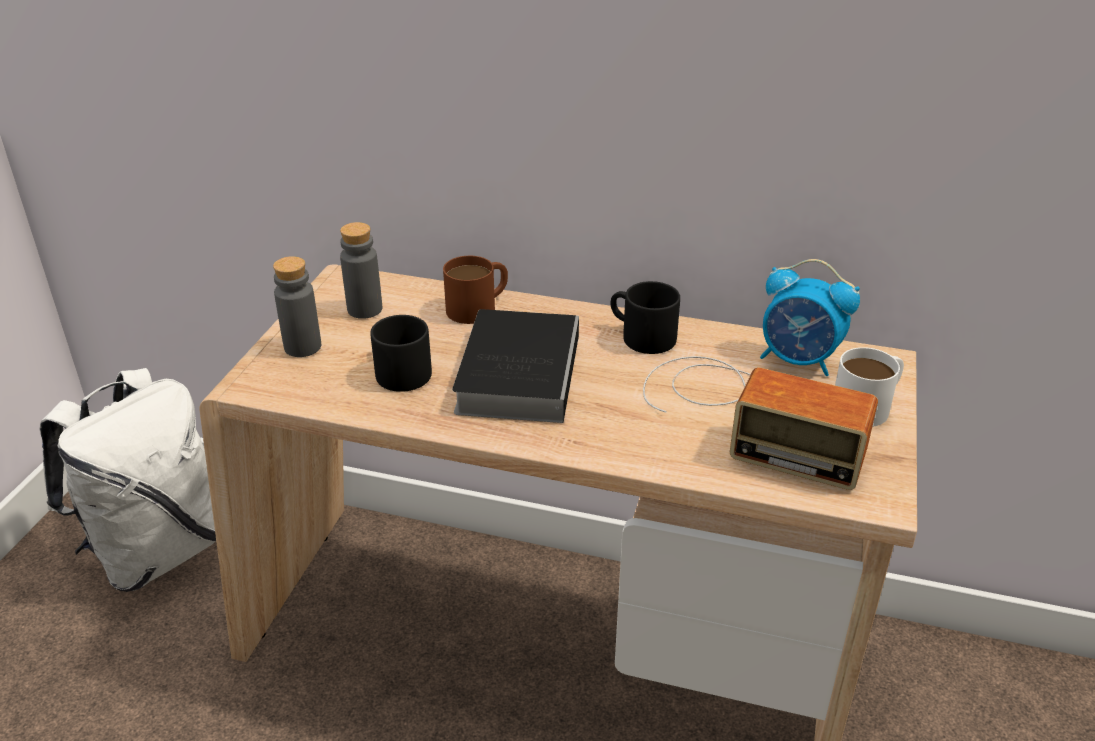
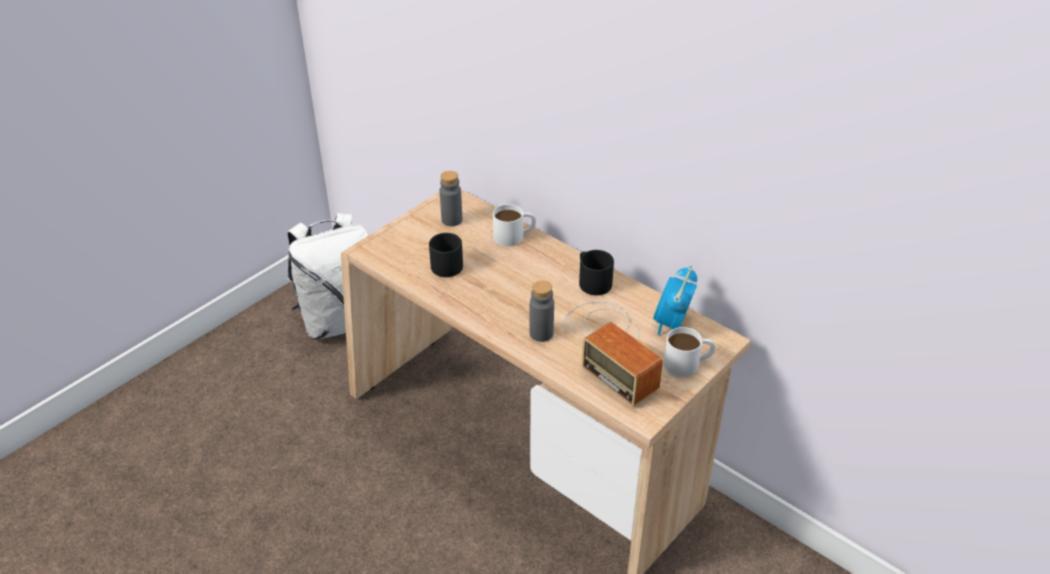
camera: 25 degrees right, 5 degrees up
(302, 347) = (406, 234): grey bottle -> grey bottle (541, 333)
(479, 307) = (514, 236): brown mug -> white mug
(518, 370) = (508, 282): book -> none
(799, 360) = (672, 324): alarm clock -> alarm clock turned 60 degrees clockwise

